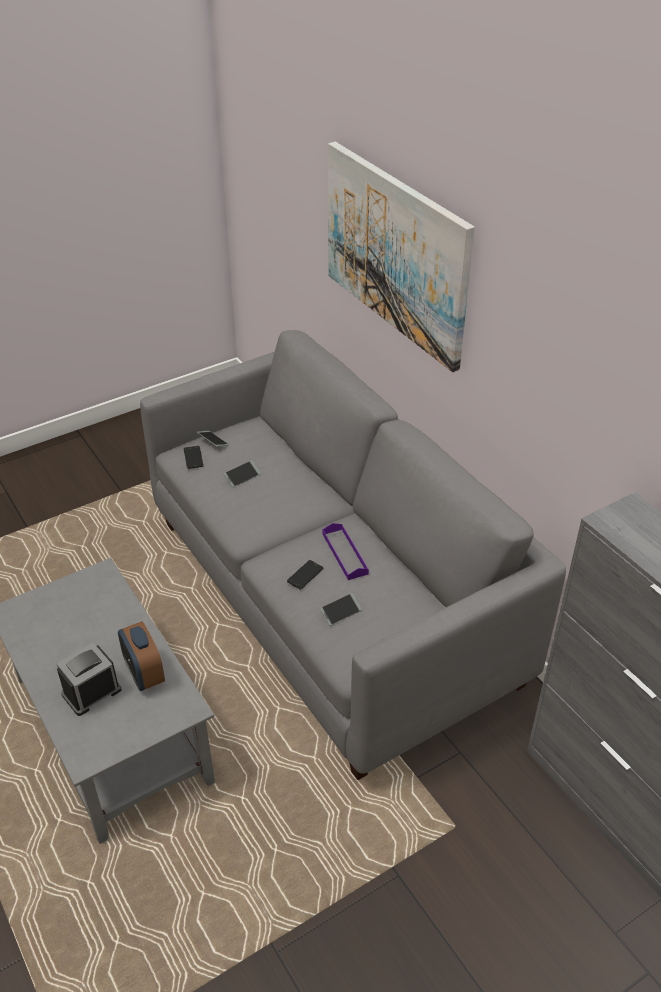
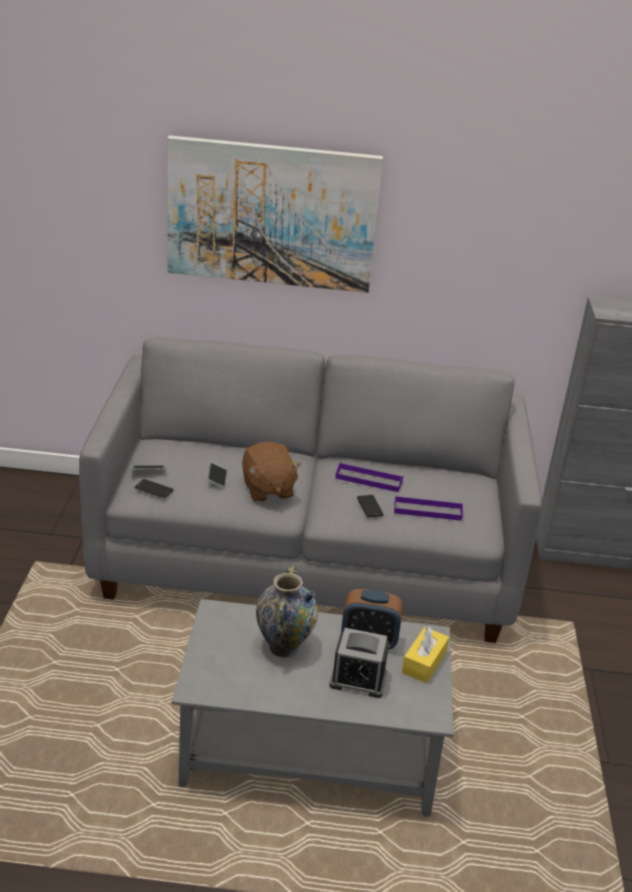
camera: 55 degrees left, 10 degrees down
(91, 692) = (358, 679): alarm clock -> alarm clock turned 75 degrees counterclockwise
(94, 630) = (284, 647): none -> vase
(148, 721) = (424, 663): none -> yellow tissue box
(261, 509) = (267, 489): none -> brown plush toy
(341, 612) = (427, 510): phone -> purple tray

